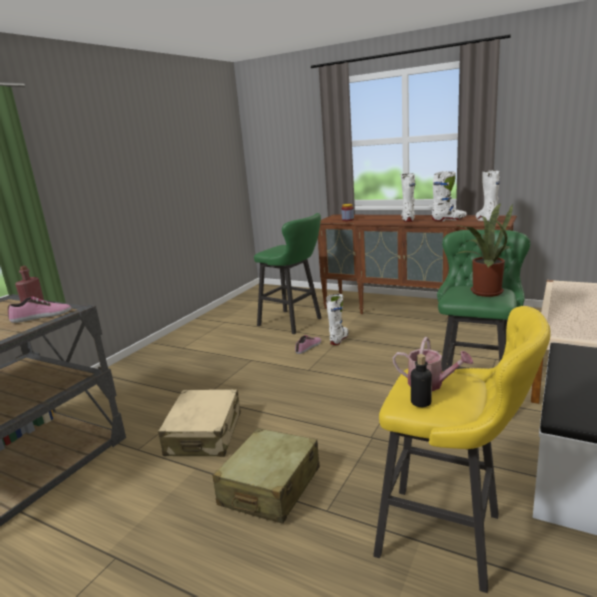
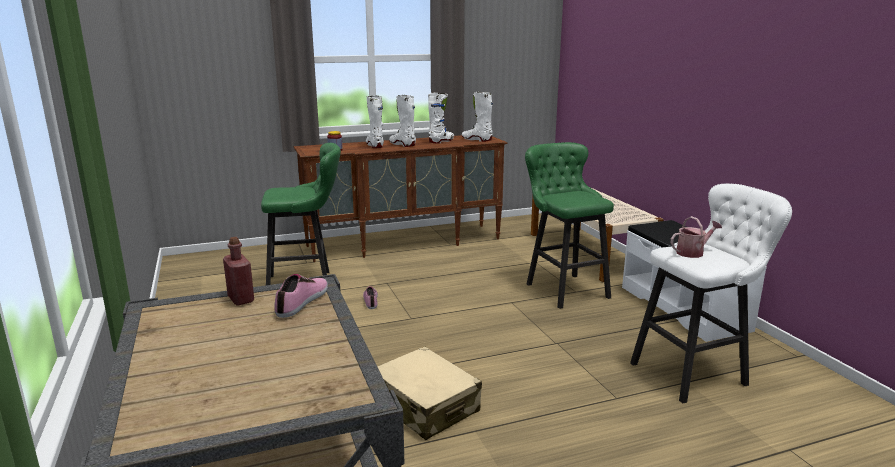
camera: 50 degrees left, 0 degrees up
(270, 487) = (556, 407): beige suitcase -> none
(339, 339) = (387, 284): white boot -> white boot (374, 146)
(421, 402) = (713, 262): bottle -> none
(455, 539) = (698, 371): yellow stool -> white stool
(483, 291) = (576, 195): potted plant -> none

